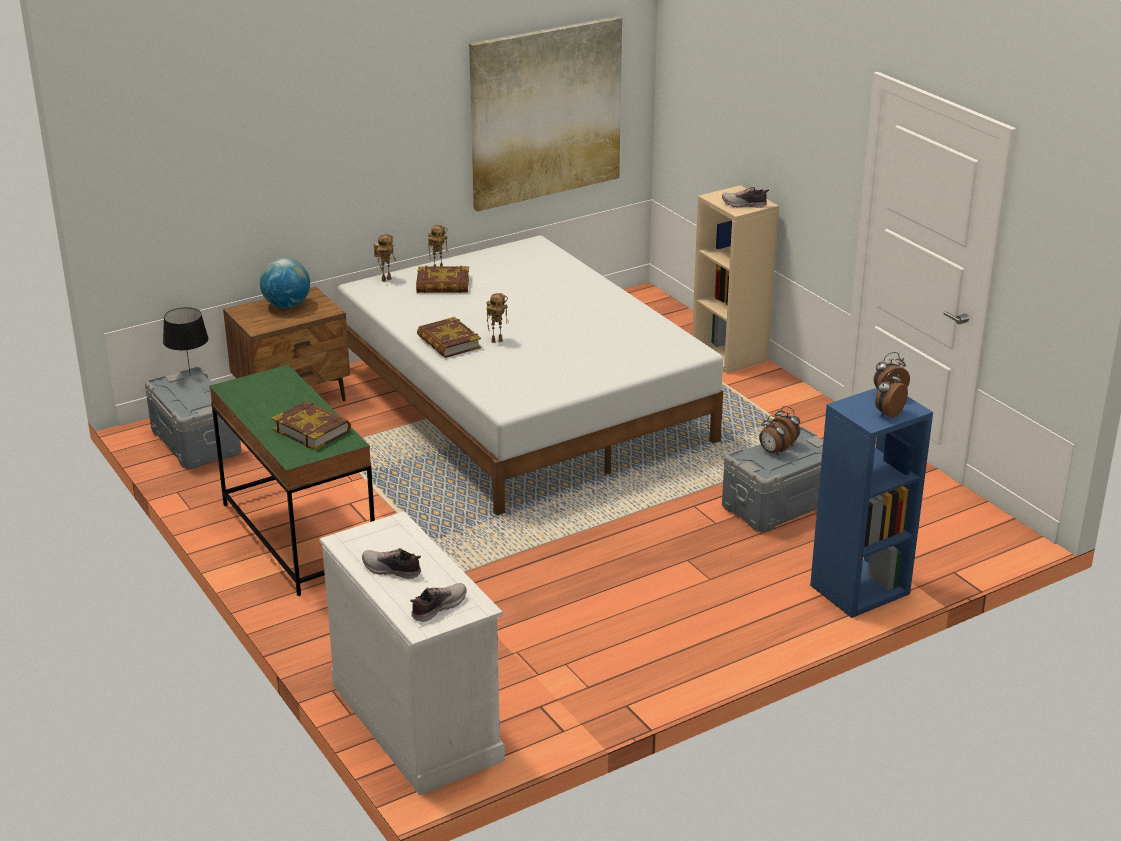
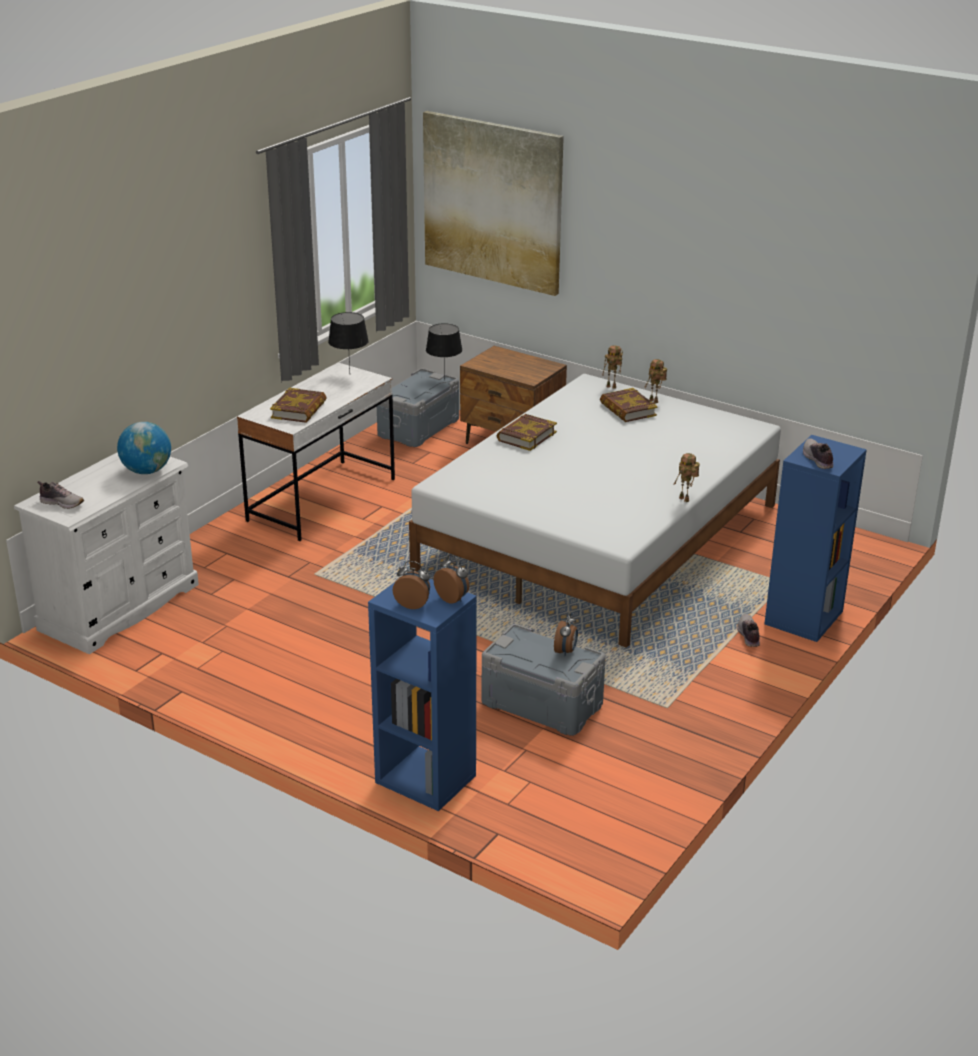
camera: 65 degrees right, 0 degrees up
(253, 385) = (349, 375): none -> black table lamp
(287, 305) = (522, 363): globe -> globe (147, 471)
(298, 536) = (322, 500): green desk -> white desk
(392, 570) = (103, 476): shoe -> shoe (748, 635)
(497, 340) = (550, 454): toy robot -> toy robot (685, 499)
(545, 112) = (805, 307): picture -> picture (493, 202)
(730, 355) = (804, 618): beige bookcase -> blue bookcase
(772, 452) = (542, 648): alarm clock -> none

